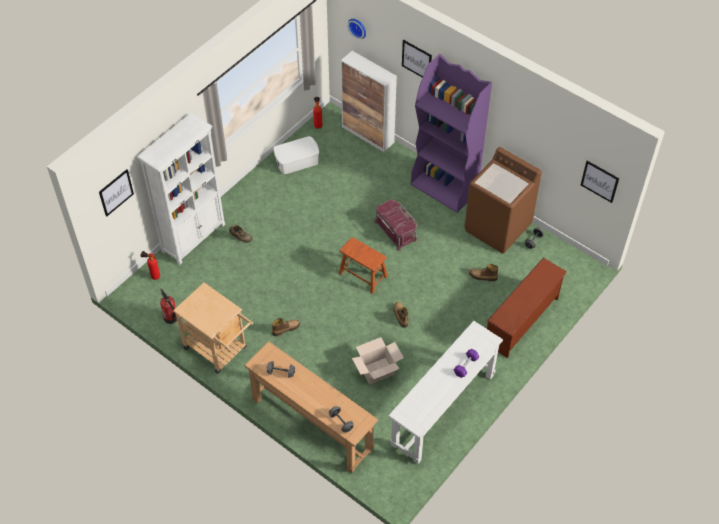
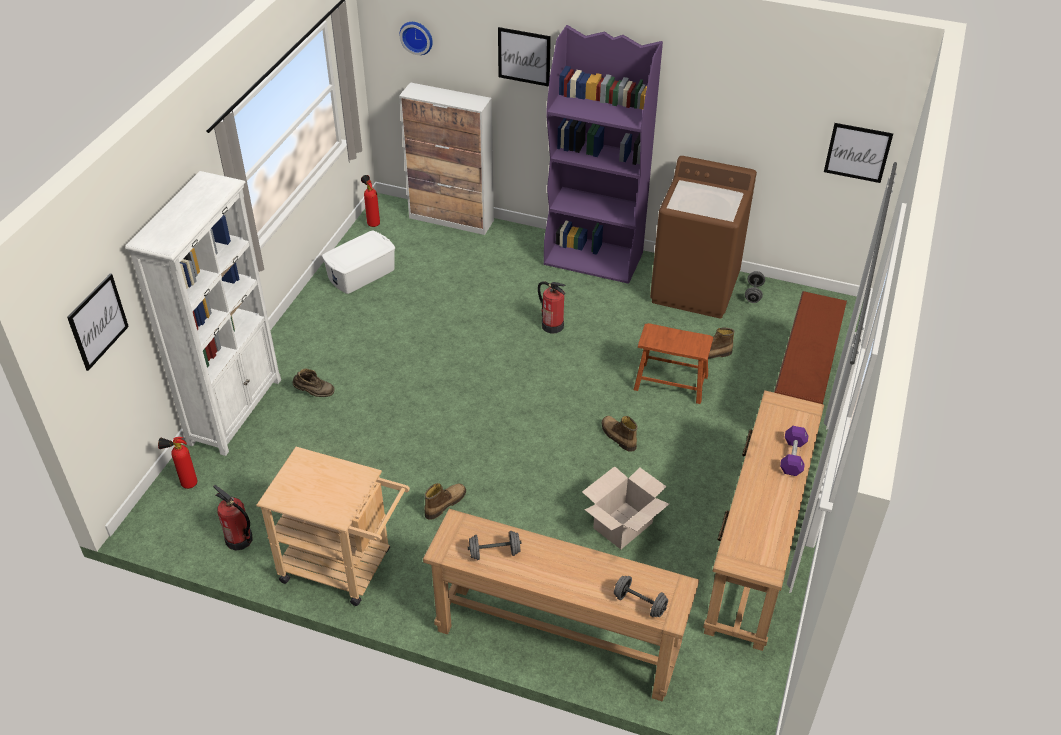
camera: 20 degrees left, 10 degrees down
(363, 274) = (532, 395): brown stool -> brown stool (670, 382)
(396, 230) = (552, 325): red storage box -> fire extinguisher
(443, 409) = (755, 553): white console table -> brown console table

